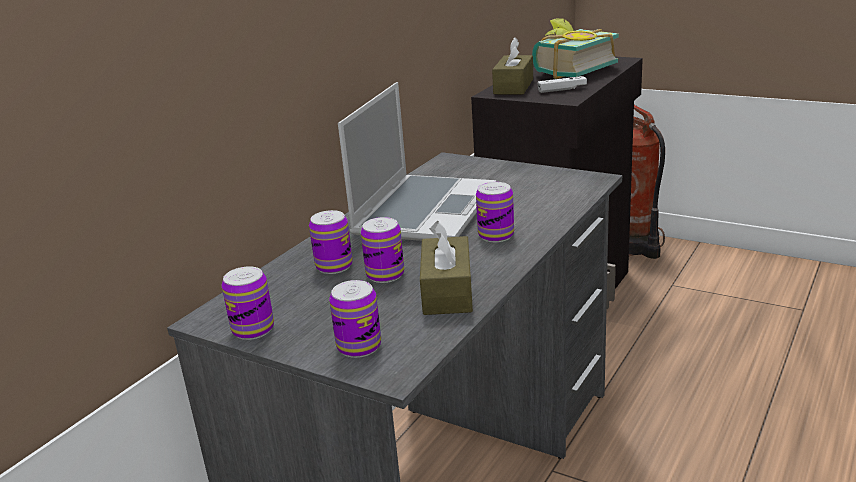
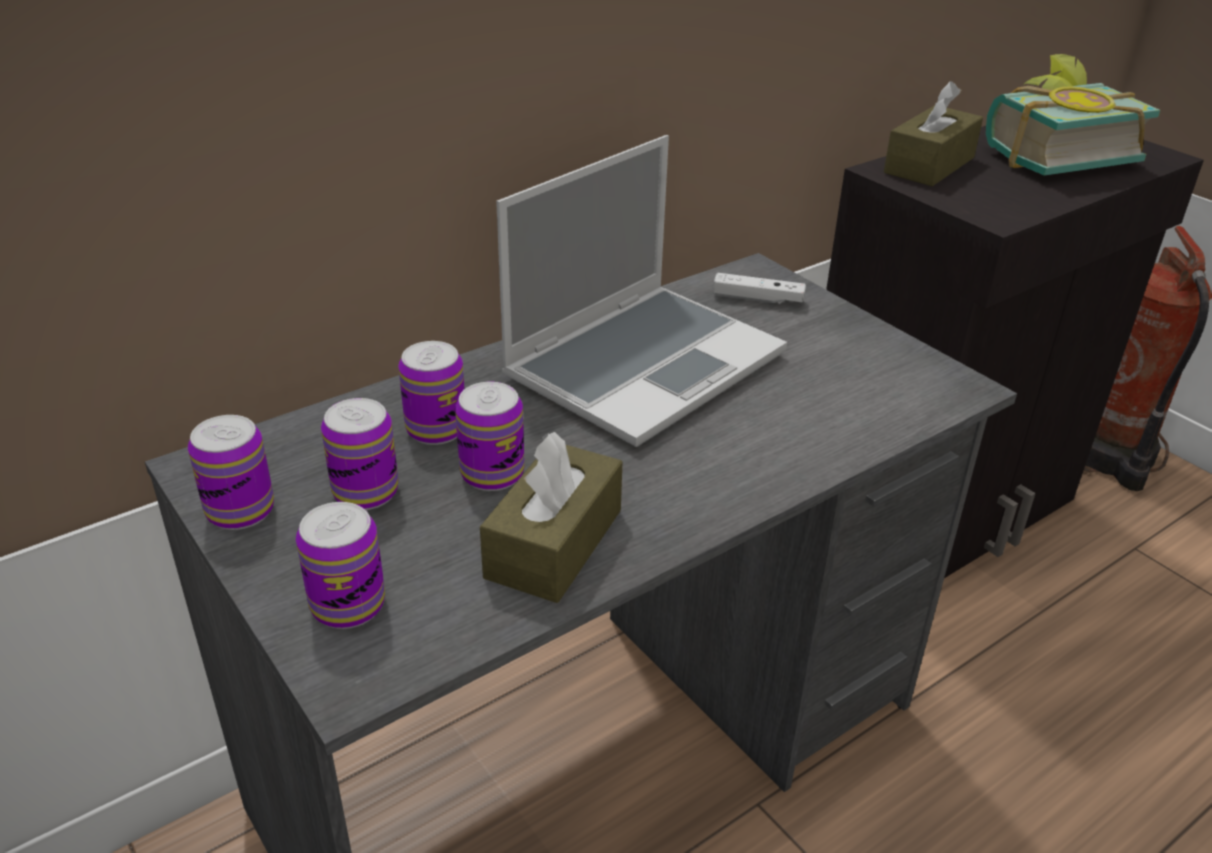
camera: 20 degrees right, 10 degrees up
(496, 235) = (713, 453): can -> can (365, 492)
(562, 89) = (1005, 194): white game controller -> white game controller (758, 299)

